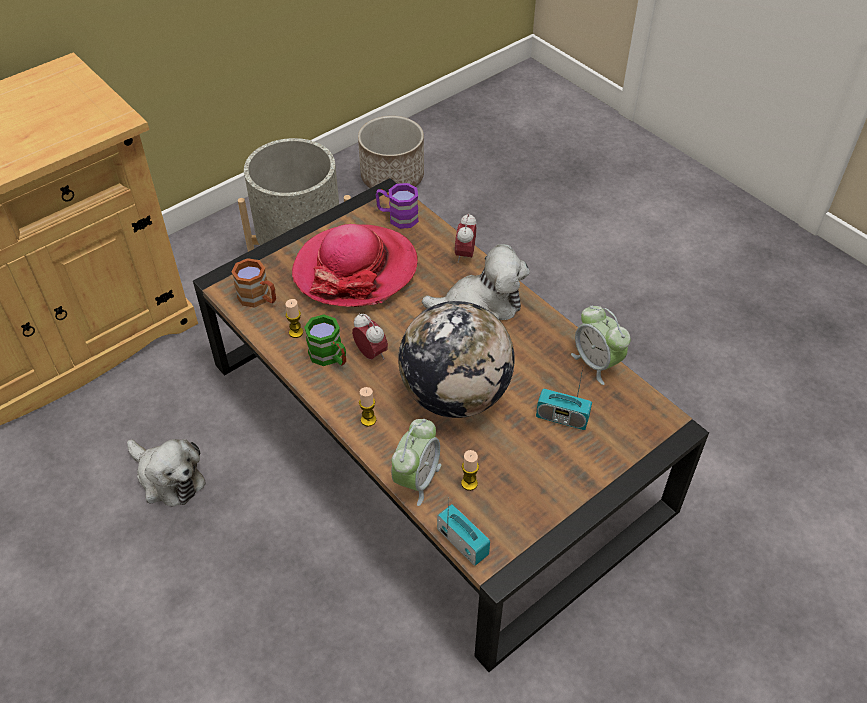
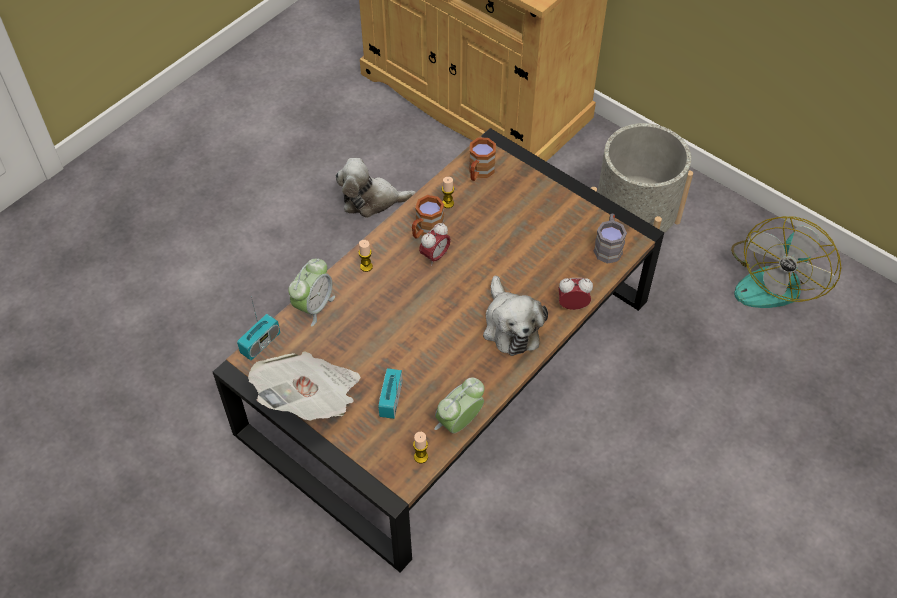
camera: 80 degrees right, 5 degrees up
(168, 478) = (372, 200): plush toy -> plush toy turned 60 degrees clockwise
(330, 357) = (426, 230): green mug -> brown mug
(355, 269) = (531, 228): hat -> none
(393, 177) = (774, 279): planter -> fan
(397, 217) = (608, 246): purple mug -> grey mug
(416, 479) = (314, 306): alarm clock -> alarm clock turned 75 degrees counterclockwise
(455, 395) = (402, 320): globe -> none
(469, 483) = (314, 341): candle -> candle (421, 457)
(552, 494) = (311, 399): none -> newspaper

